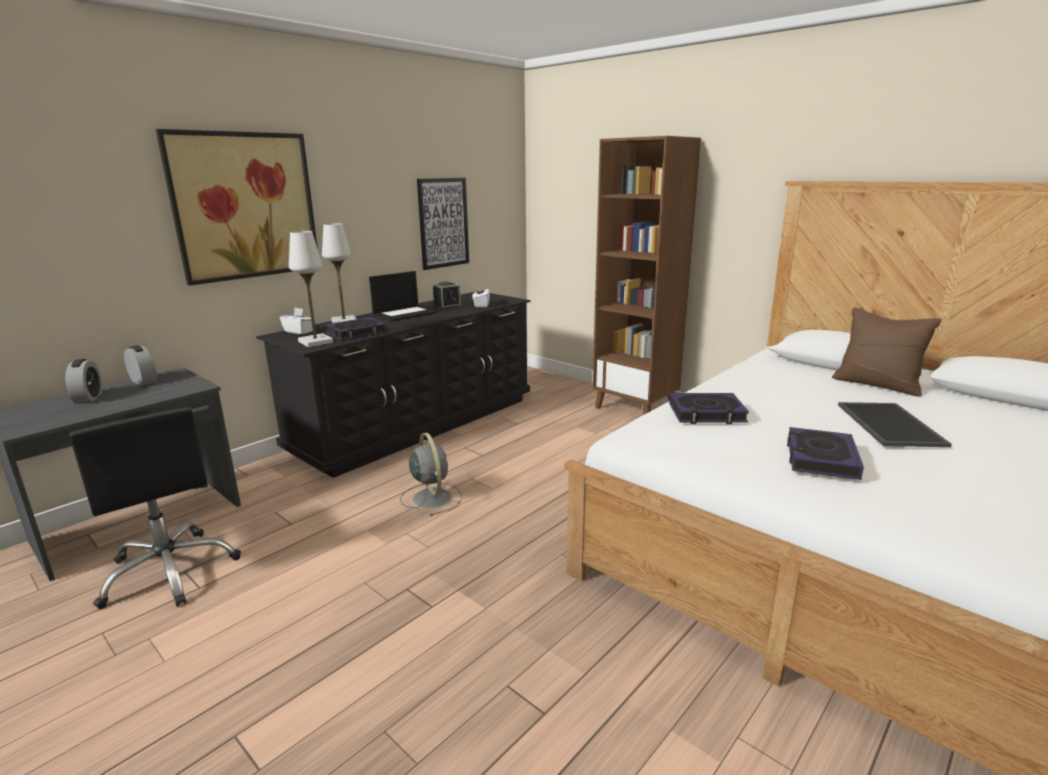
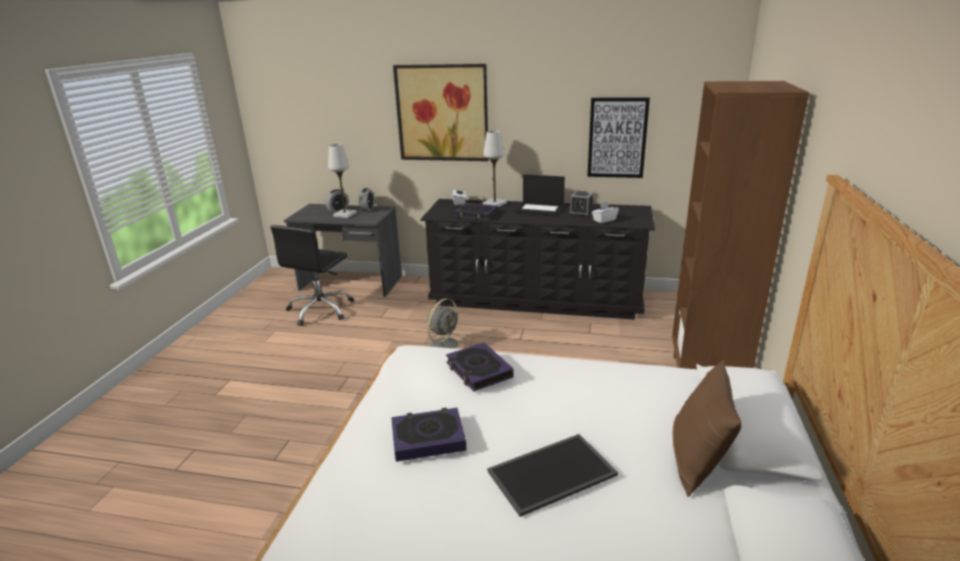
camera: 60 degrees right, 5 degrees up
(315, 342) = (444, 213): white table lamp -> white table lamp (345, 214)

